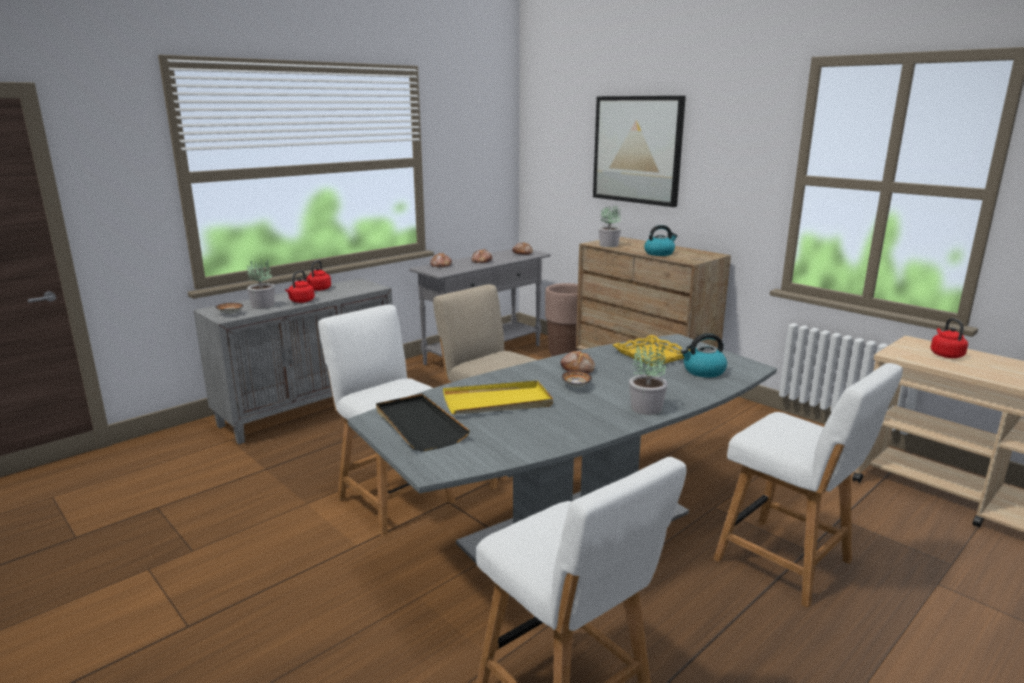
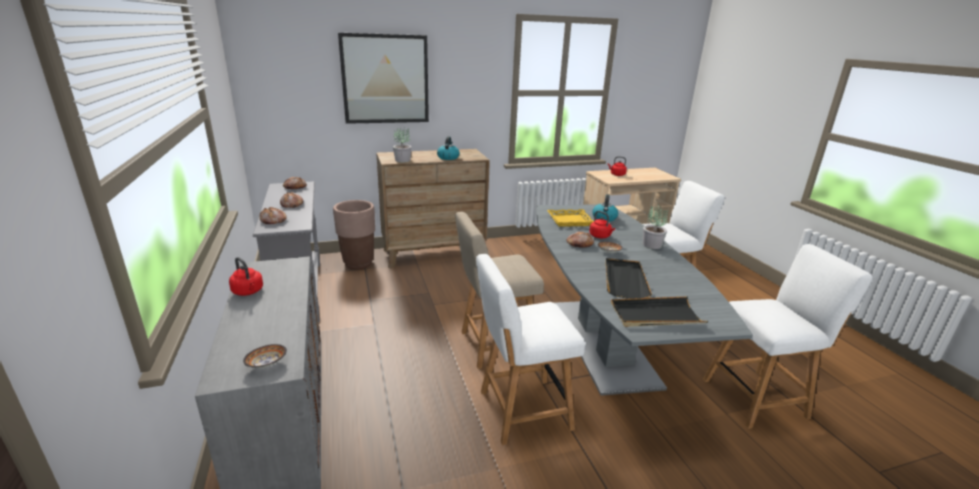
camera: 65 degrees left, 5 degrees up
(263, 305) = (265, 335): potted plant -> none
(301, 301) = (285, 309): red kettle -> red kettle (600, 236)
(498, 402) = (624, 280): yellow tray -> black tray

